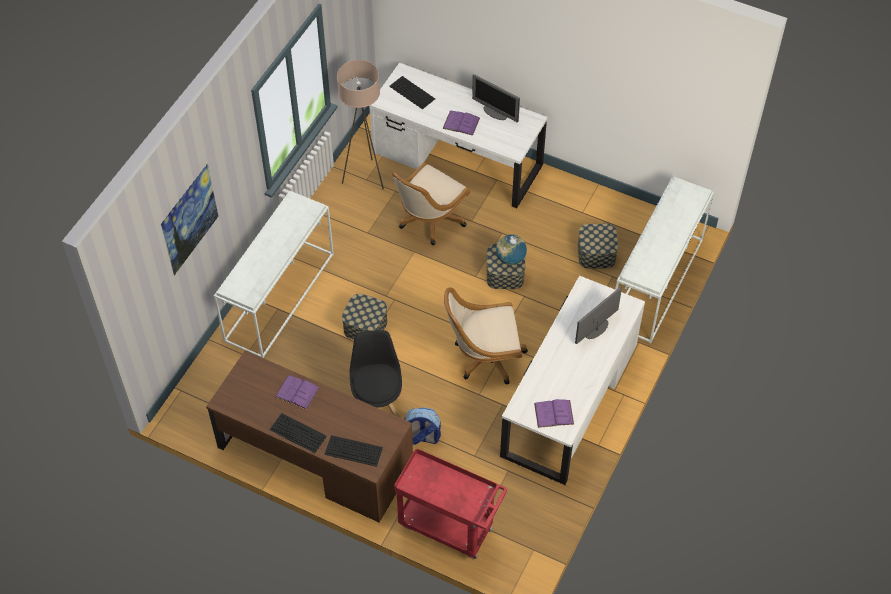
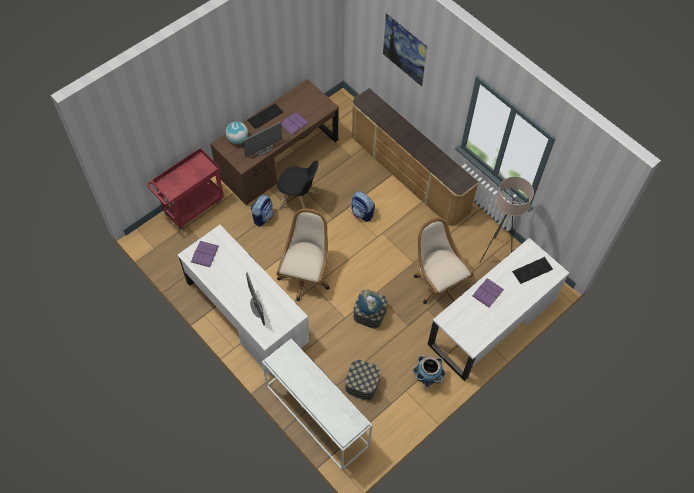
camera: 110 degrees right, 5 degrees up
(279, 296) = (408, 173): white console table -> brown cabinet
(354, 450) = (238, 139): keyboard -> globe
(365, 326) = (362, 213): storage box -> backpack
(495, 113) = (490, 321): monitor -> monitor (264, 150)
(556, 198) = (427, 377): none -> planter

